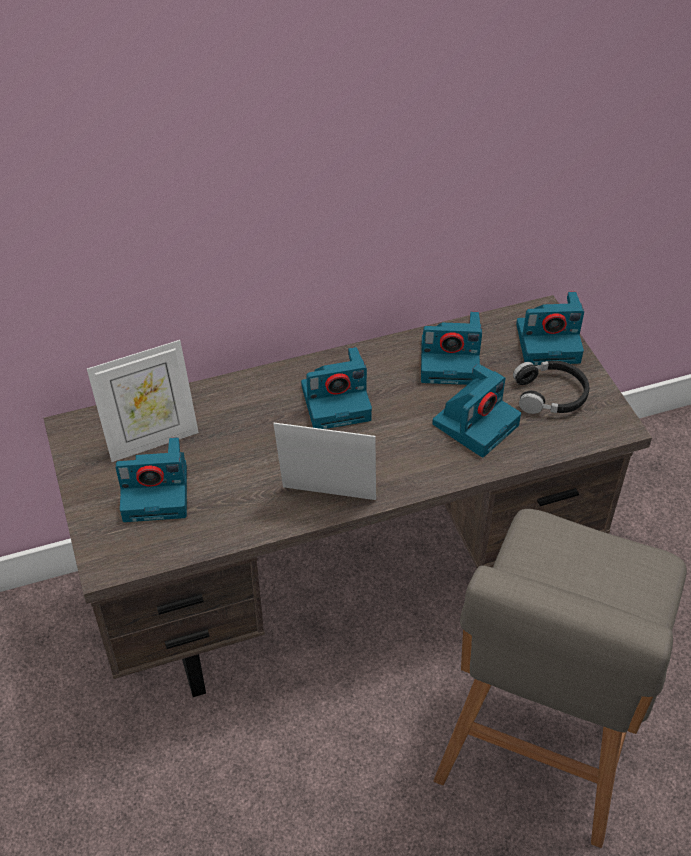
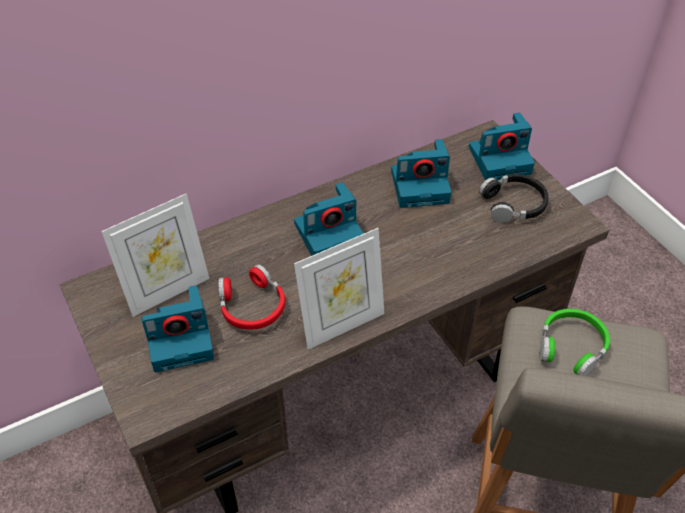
camera: 10 degrees left, 0 degrees up
(237, 468) = (252, 306): none -> red headphones
(327, 500) = (342, 324): picture frame -> picture frame turned 150 degrees clockwise
(476, 423) = (456, 237): camera -> none
(572, 559) = (571, 347): none -> green headphones

